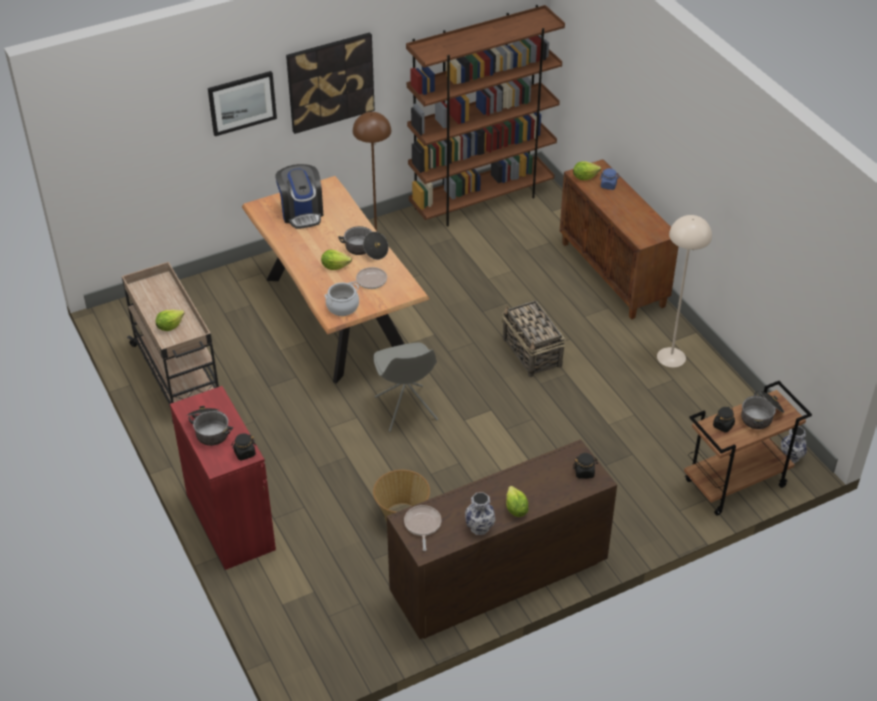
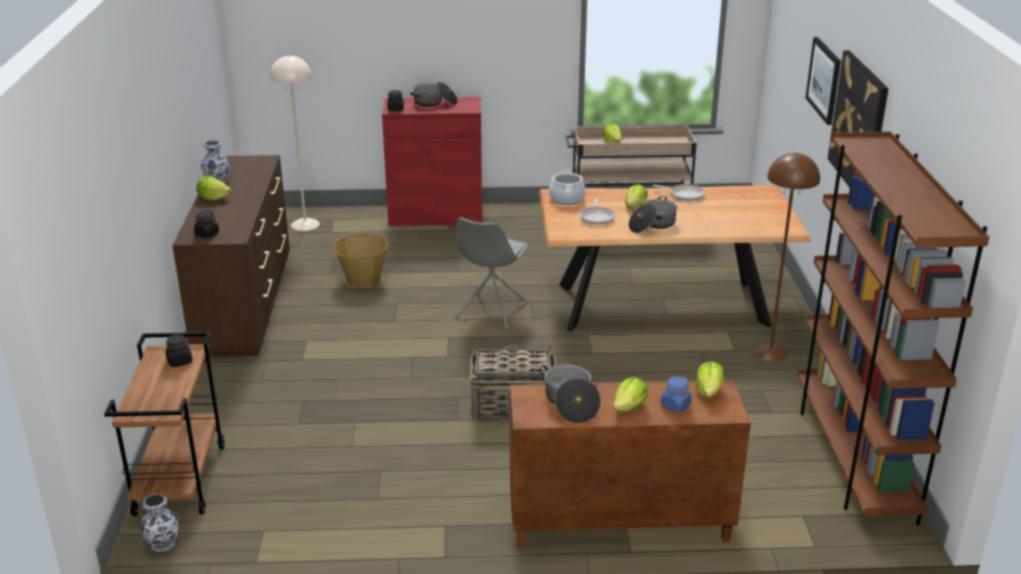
camera: 115 degrees right, 15 degrees down
(302, 213) = (742, 207): coffee machine -> none
(406, 409) = (491, 311): grey chair -> grey chair turned 75 degrees counterclockwise
(422, 525) = (251, 163): frying pan -> frying pan (684, 195)
(624, 200) = (629, 407): none -> lettuce
(671, 357) = (417, 512): beige floor lamp -> beige floor lamp (305, 224)
(761, 416) = (158, 392): cooking pot -> cooking pot (570, 403)

